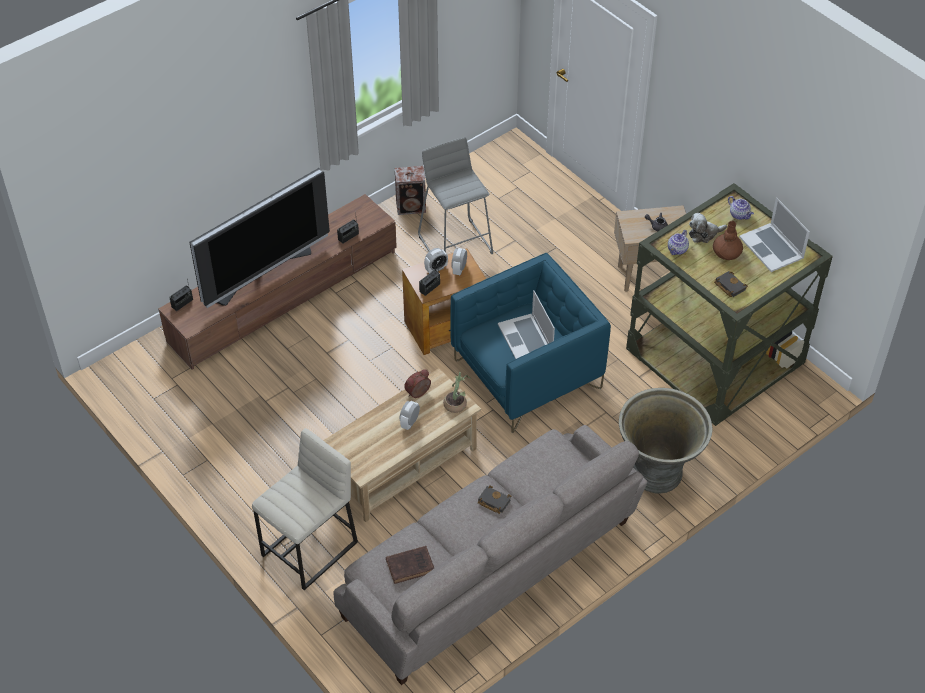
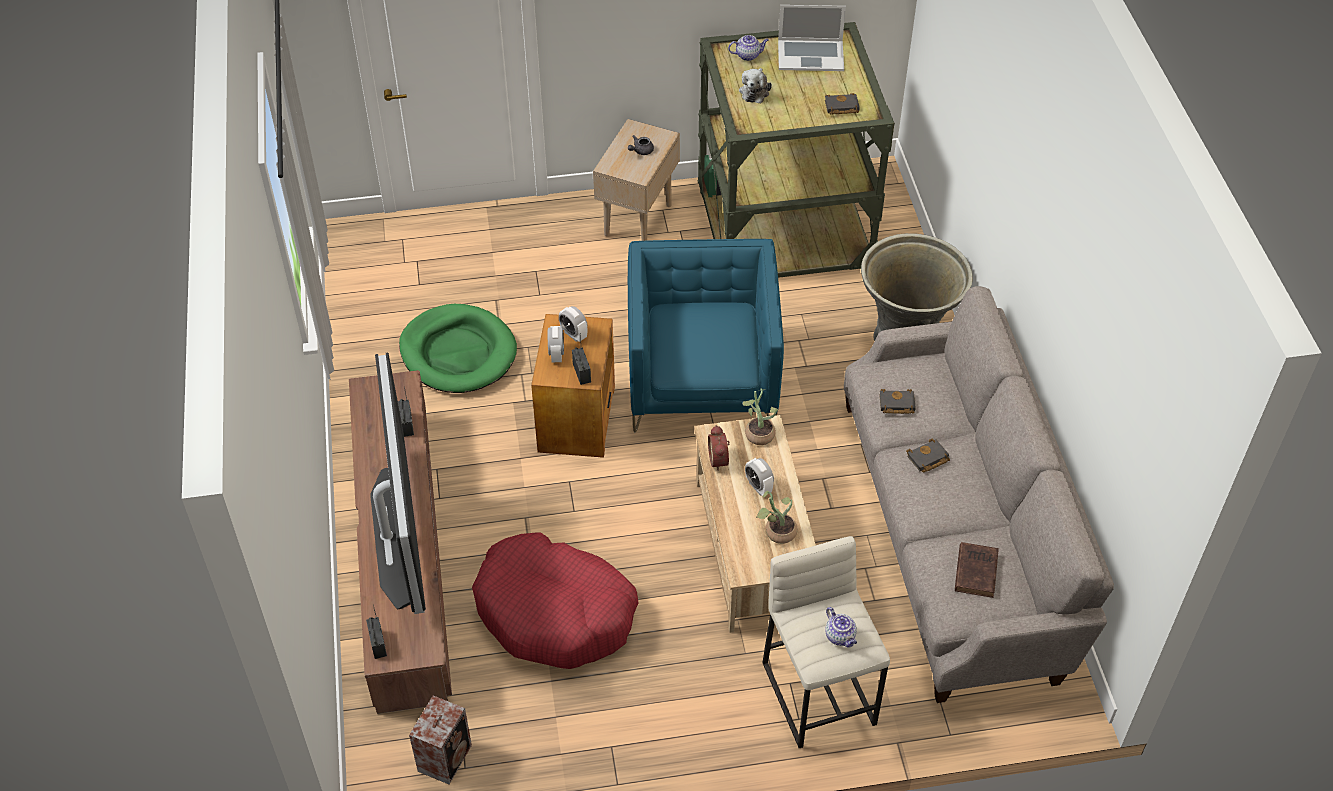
camera: 60 degrees left, 0 degrees up
(287, 388) = (555, 612): none -> red dog bed
(379, 447) = (776, 531): none -> potted plant
(412, 206) = (362, 365): speaker -> speaker (446, 757)
(456, 244) = (458, 352): grey stool -> green dog bed
(525, 338) = (708, 330): laptop -> none
(530, 464) = (896, 404): none -> black book
(677, 250) = (762, 120): teapot -> teapot (840, 636)
(726, 252) = (793, 88): brown vase -> none

